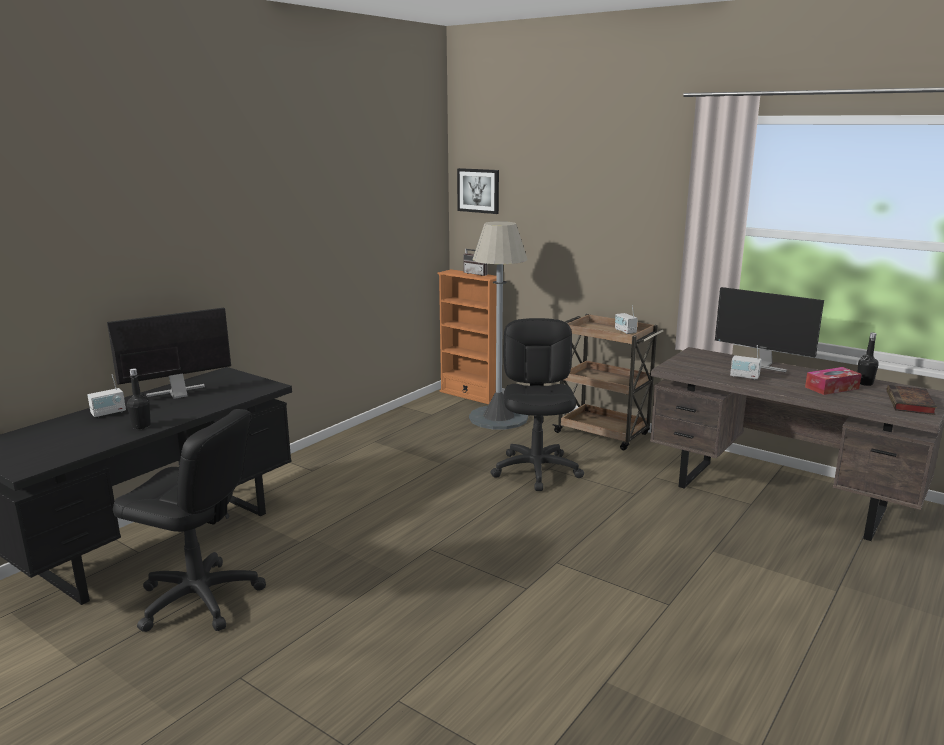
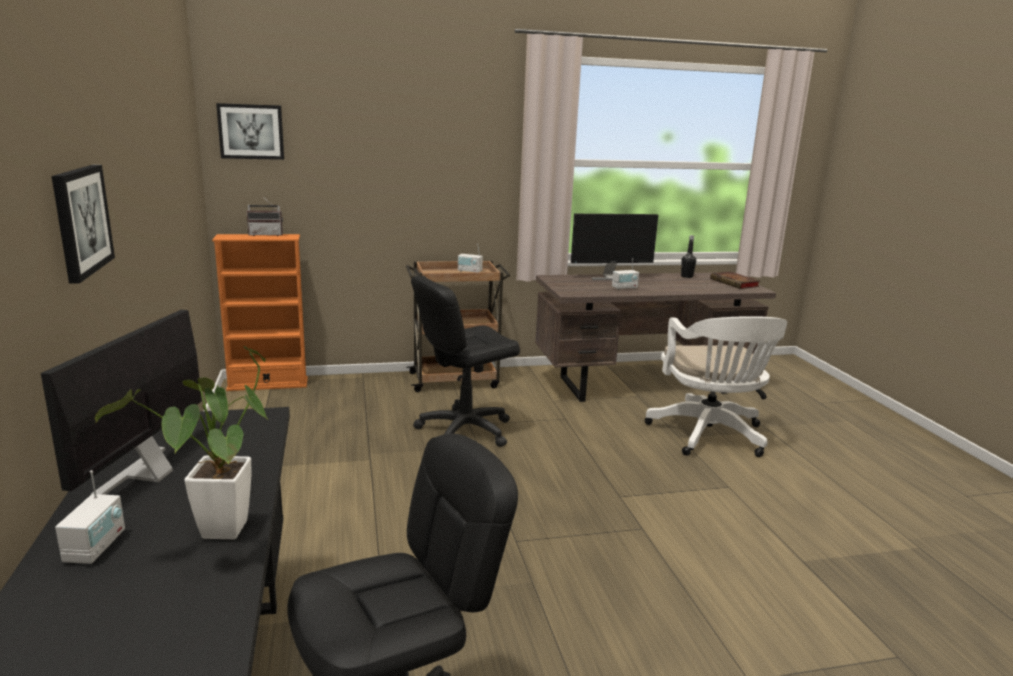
camera: 50 degrees left, 0 degrees up
(141, 426) = (220, 536): black bottle -> potted plant
(205, 250) = (81, 220): none -> picture
(498, 418) = (341, 397): grey floor lamp -> none
(536, 470) = (464, 430): black office chair -> black office chair turned 75 degrees counterclockwise
(748, 564) = (709, 436): none -> white office chair
(832, 388) = (681, 283): tissue box -> none

